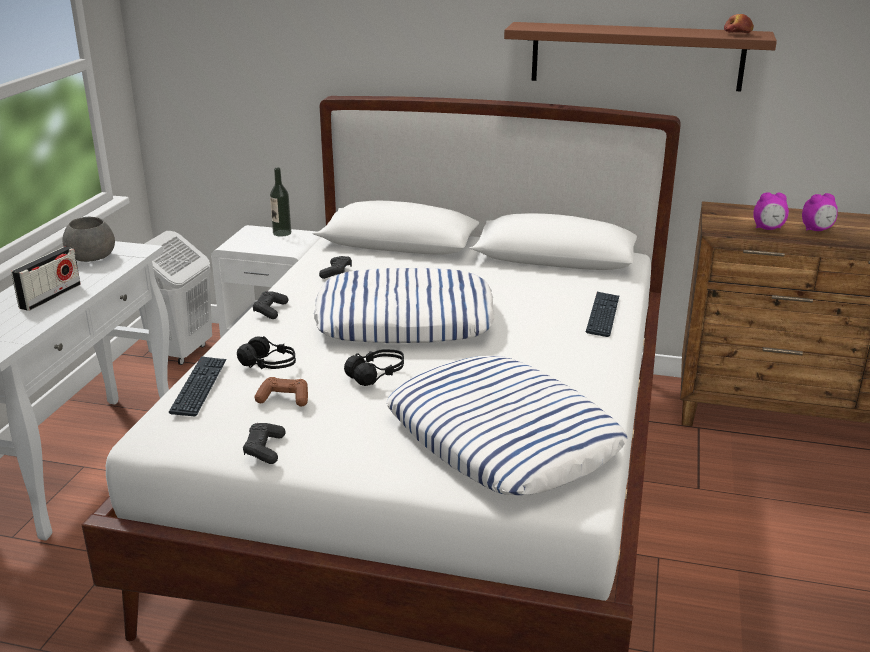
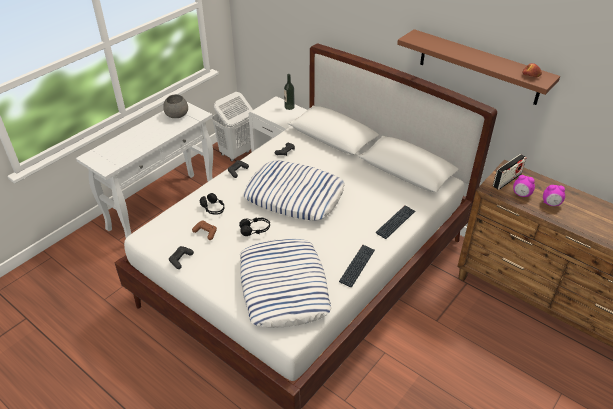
camera: 25 degrees right, 15 degrees up
(50, 296) = (146, 138): radio -> radio (507, 180)
(199, 387) = (177, 213): keyboard -> keyboard (357, 266)

